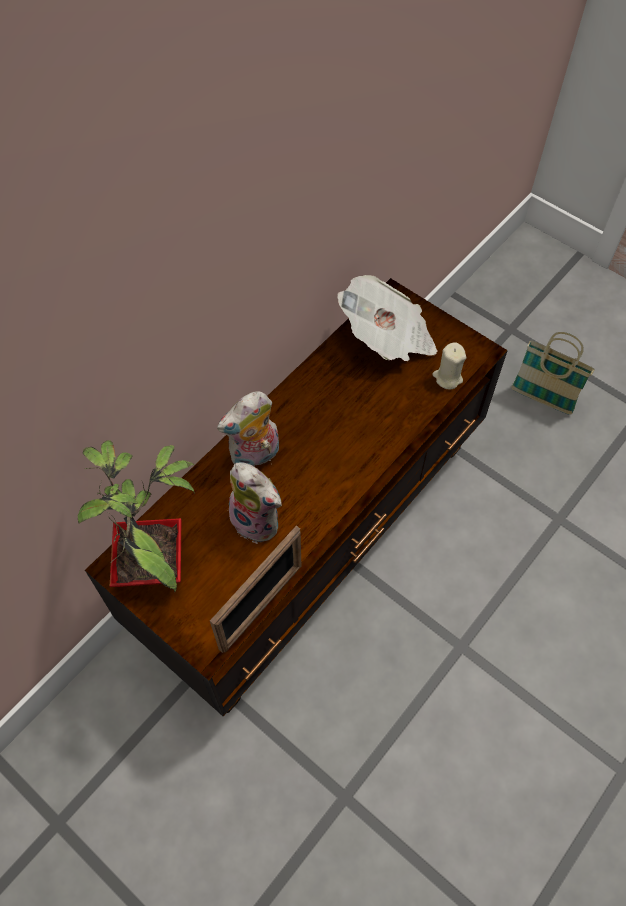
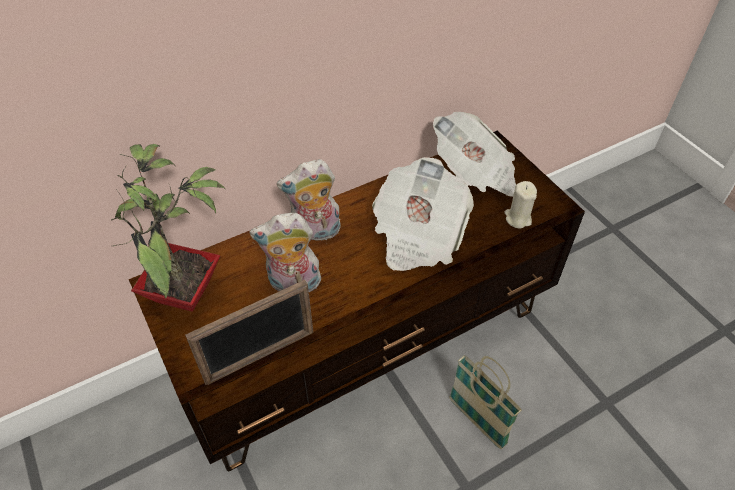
camera: 20 degrees right, 10 degrees down
(258, 520) = (293, 284): plush toy -> plush toy turned 120 degrees clockwise
(358, 426) = (418, 235): none -> newspaper
(541, 400) = (623, 294): basket -> basket (477, 421)

